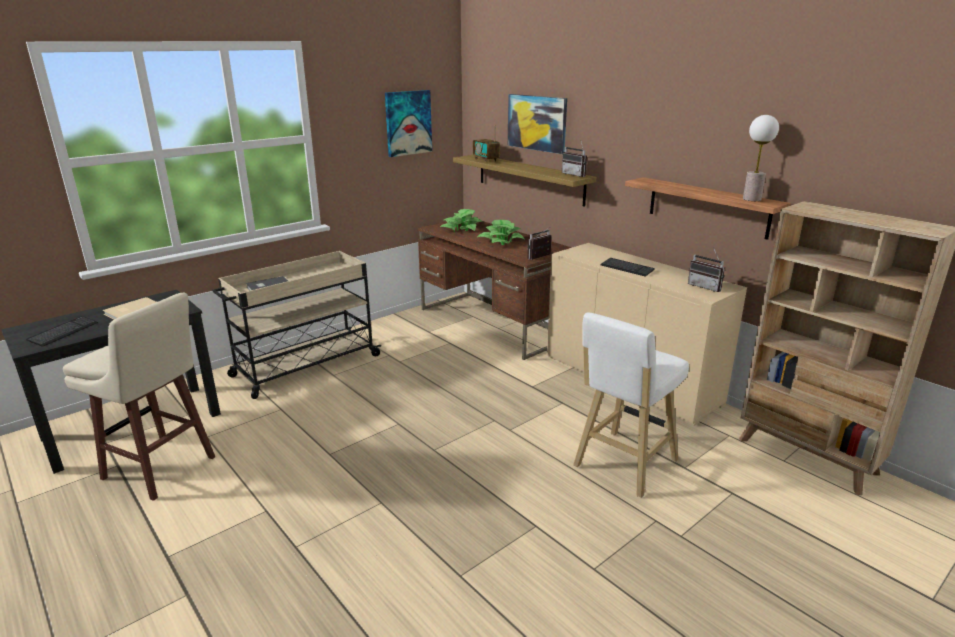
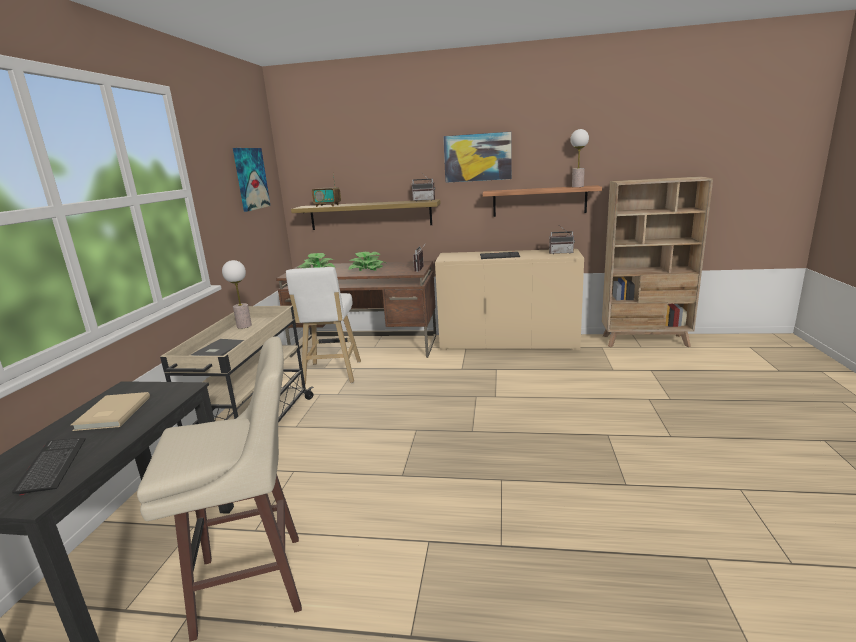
camera: 40 degrees left, 5 degrees down
(323, 269) = (244, 326): none -> table lamp
(537, 123) = (372, 166): picture -> picture (477, 157)
(622, 465) = (586, 383): white stool -> white stool (331, 374)

